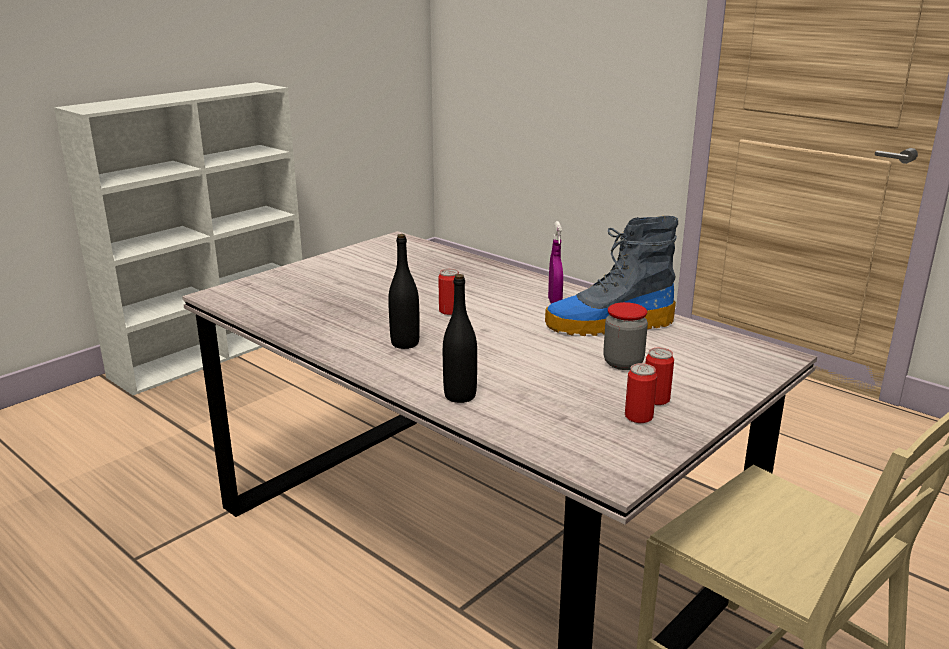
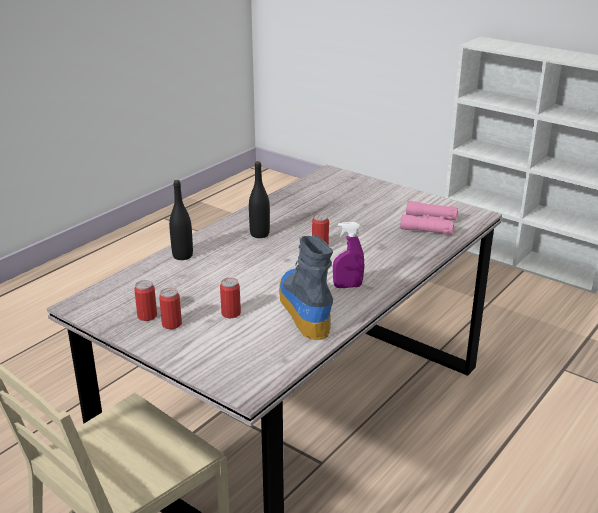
camera: 85 degrees right, 5 degrees up
(411, 259) = (429, 224): none -> pink binoculars
(623, 363) = (231, 313): jar -> can

